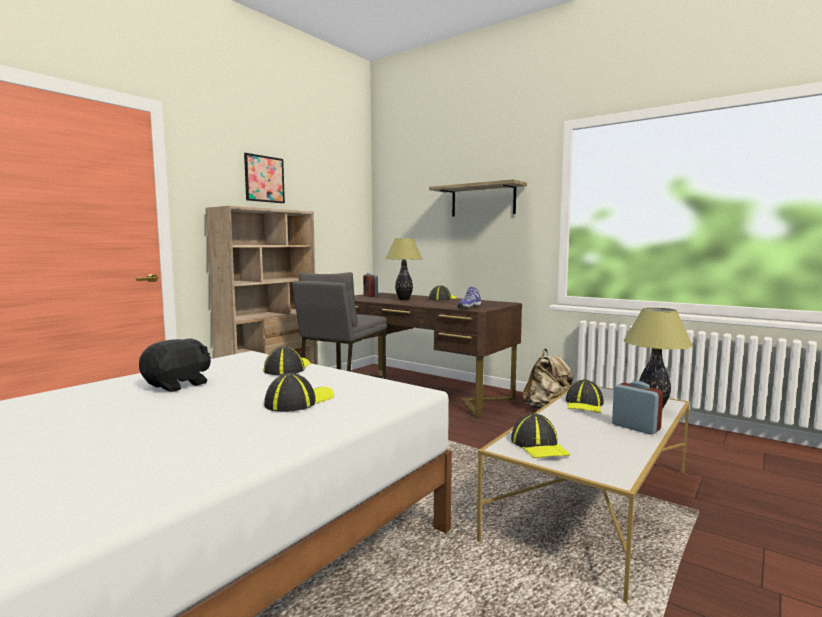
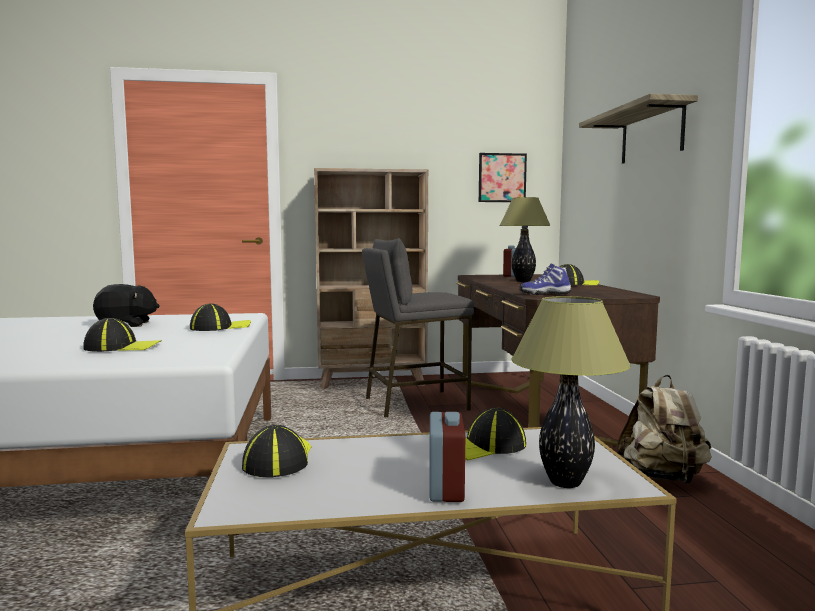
camera: 45 degrees right, 0 degrees up
(264, 179) = (390, 137): picture -> picture (502, 177)
(539, 446) = (278, 459): cap -> cap turned 150 degrees clockwise

